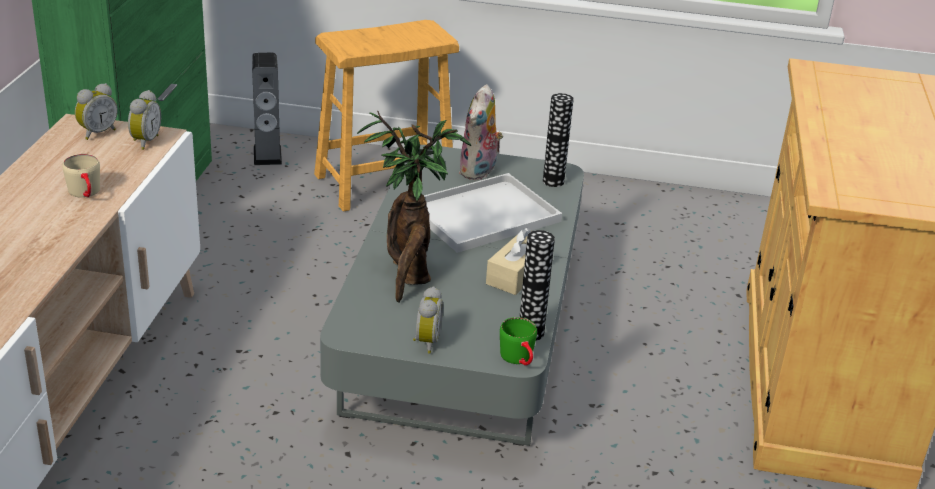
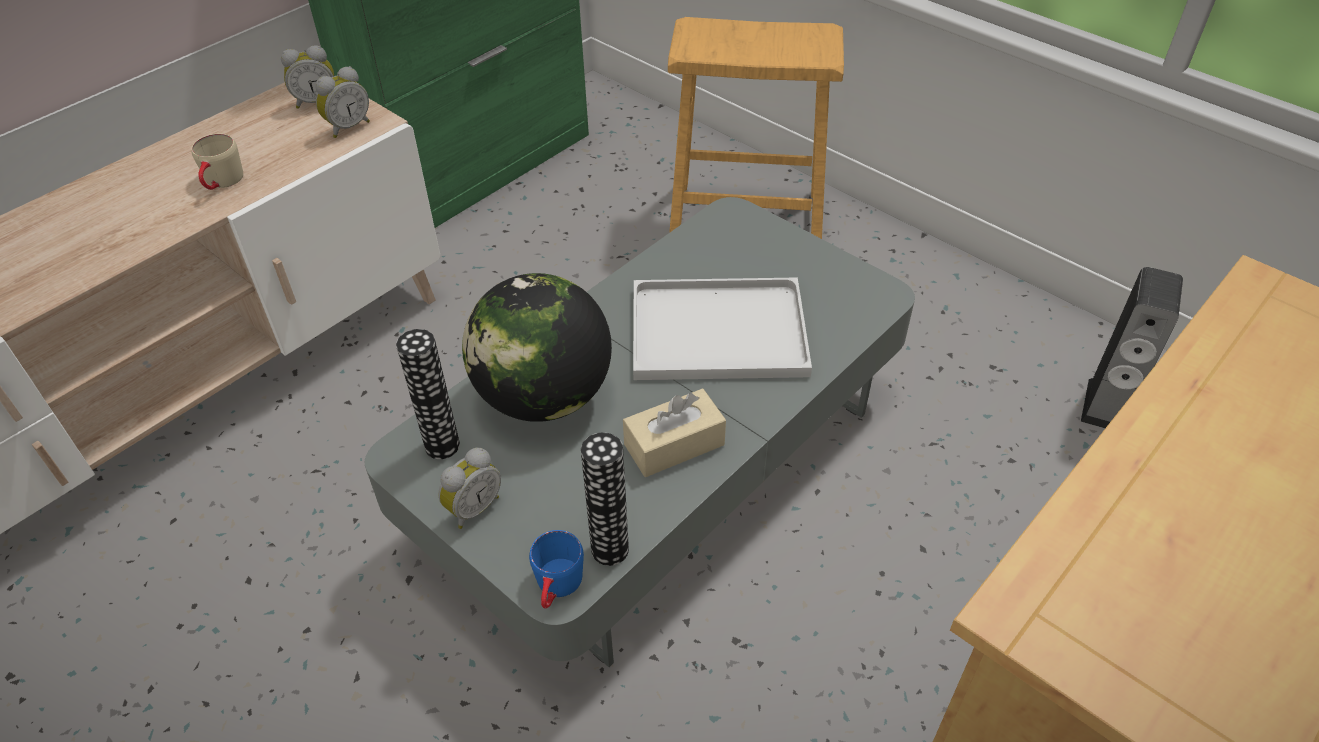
camera: 35 degrees right, 15 degrees up
(267, 155) = (650, 143): speaker -> speaker (1106, 405)
(409, 277) = (544, 397): potted plant -> globe
(479, 172) = (772, 261): plush toy -> none
(519, 359) = (557, 588): green mug -> blue mug
(553, 181) = (856, 307): vase -> vase (442, 445)

